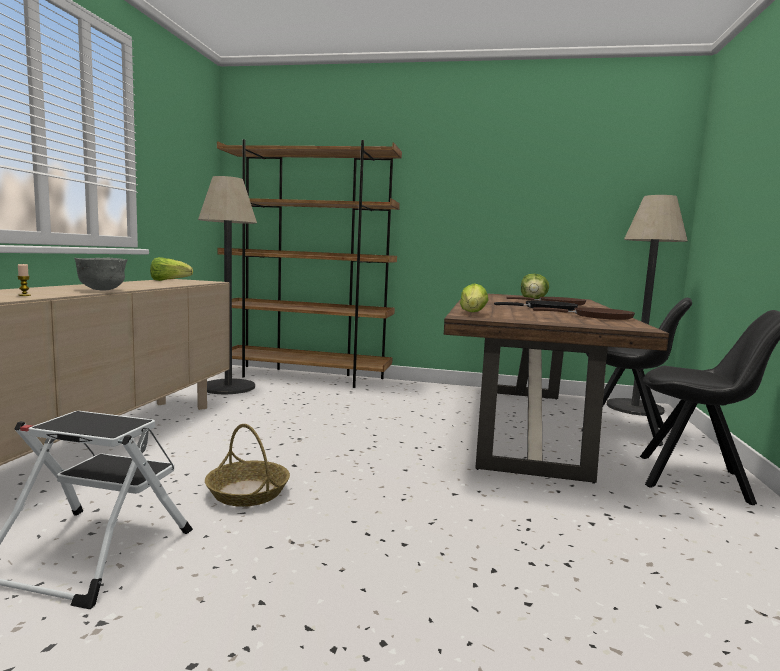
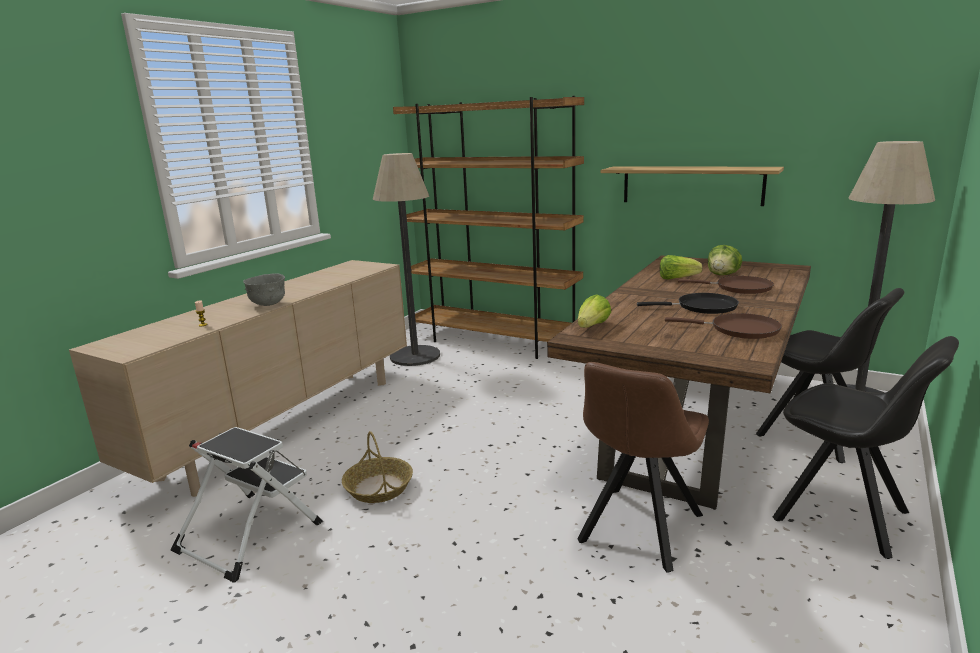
camera: 20 degrees right, 10 degrees up
(169, 281) = (343, 269): lettuce -> lettuce (677, 278)
(493, 231) = (691, 185): none -> shelf
(543, 503) = (639, 528): none -> brown chair

